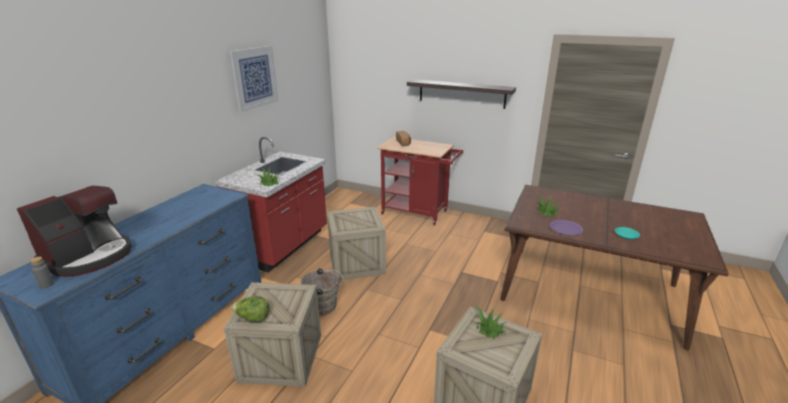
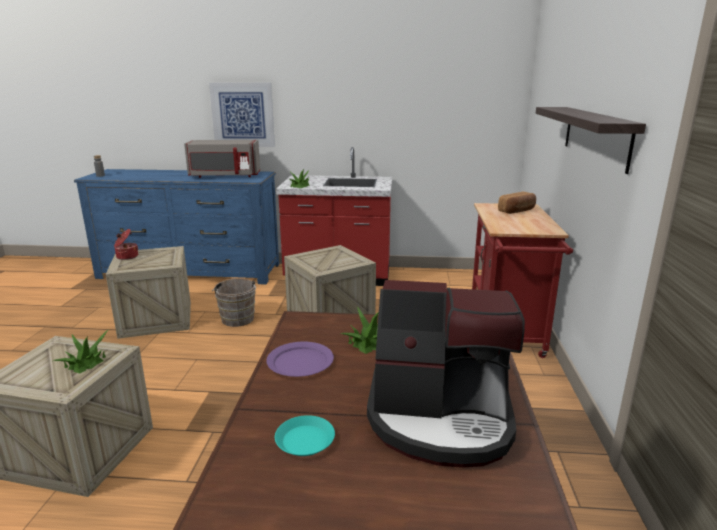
camera: 70 degrees right, 5 degrees down
(89, 256) = (136, 175): coffee machine -> coffee machine (440, 418)
(189, 206) = (224, 176): none -> grey microwave
(253, 318) = (126, 256): lettuce -> cooking pot
(254, 78) = (369, 81): picture -> picture (242, 115)

